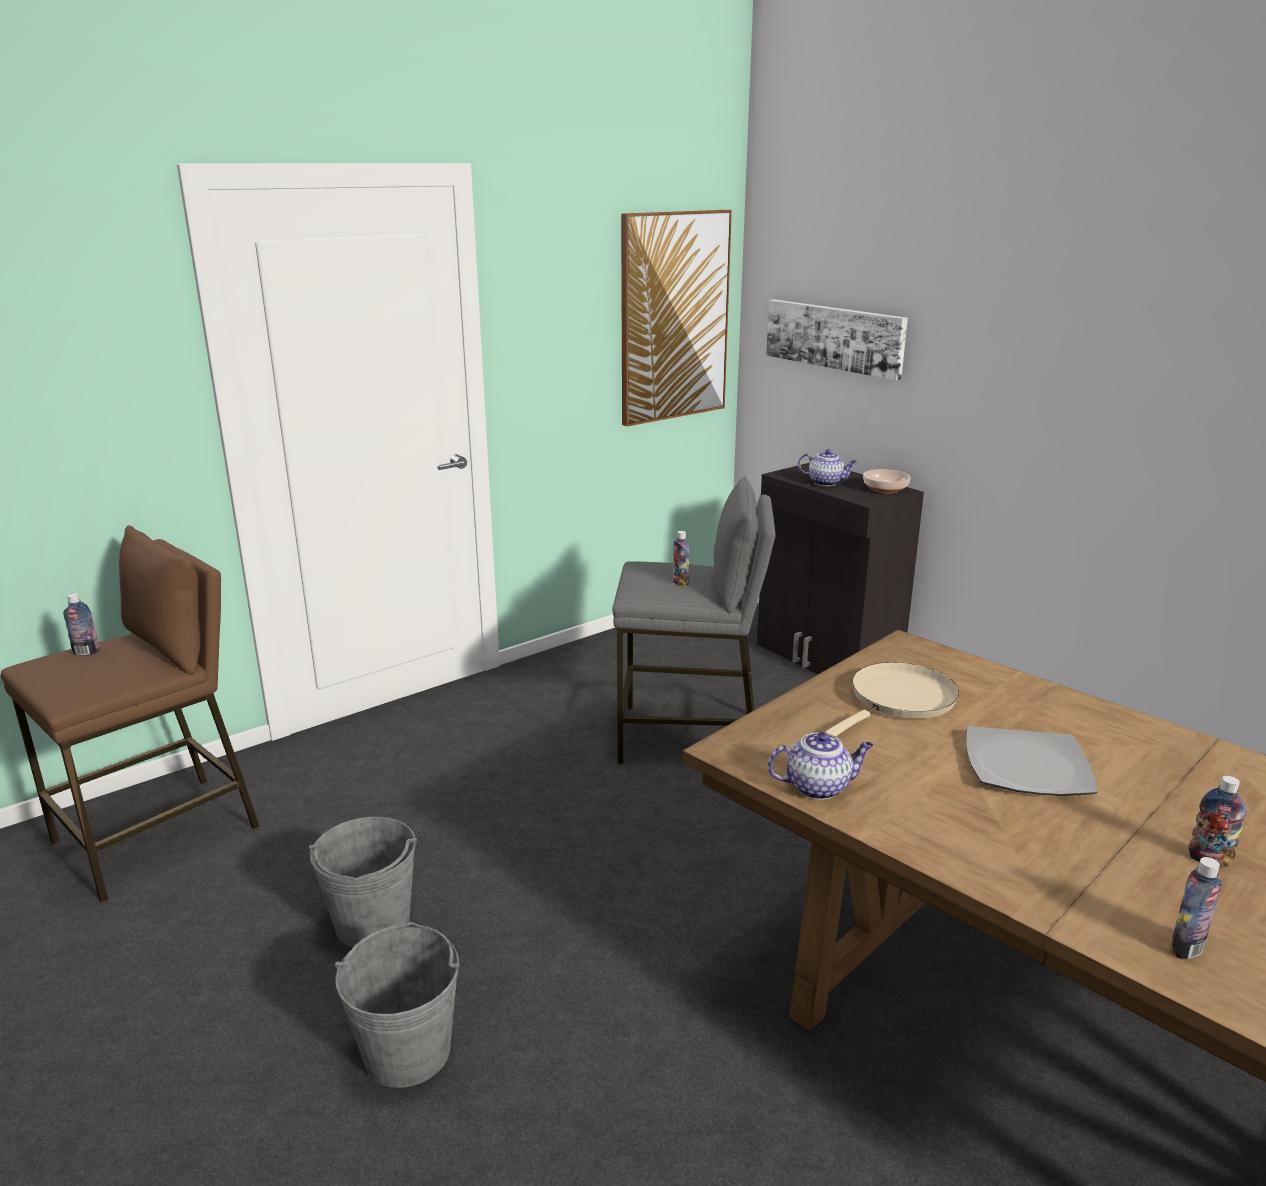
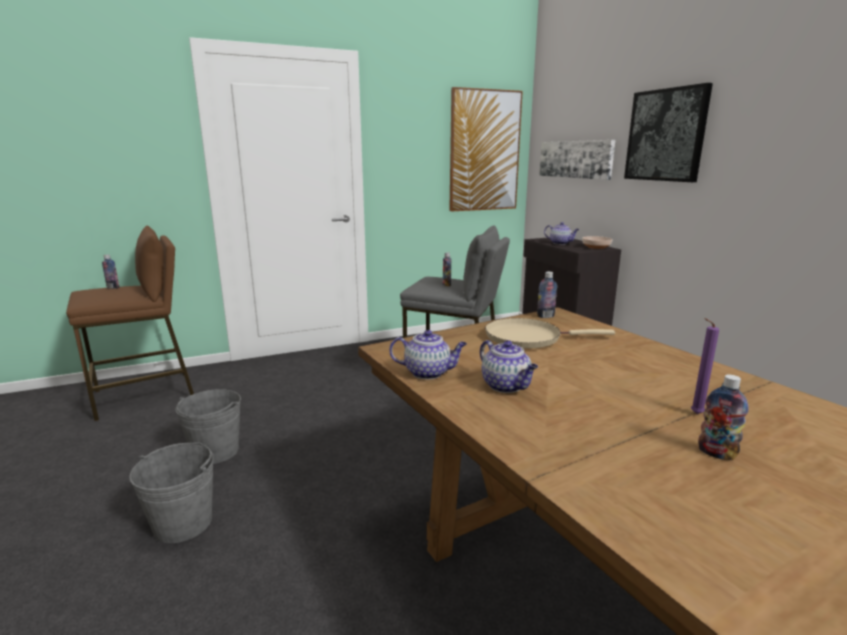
camera: 15 degrees right, 5 degrees down
(899, 700) = (528, 338): beige frying pan -> beige frying pan turned 150 degrees counterclockwise
(931, 795) = (506, 386): none -> teapot
(995, 325) = (666, 135): none -> picture
(1026, 767) = (594, 379): plate -> none
(1162, 805) = (694, 414): none -> purple candle
(1186, 949) = (653, 512): bottle -> bottle (545, 316)

